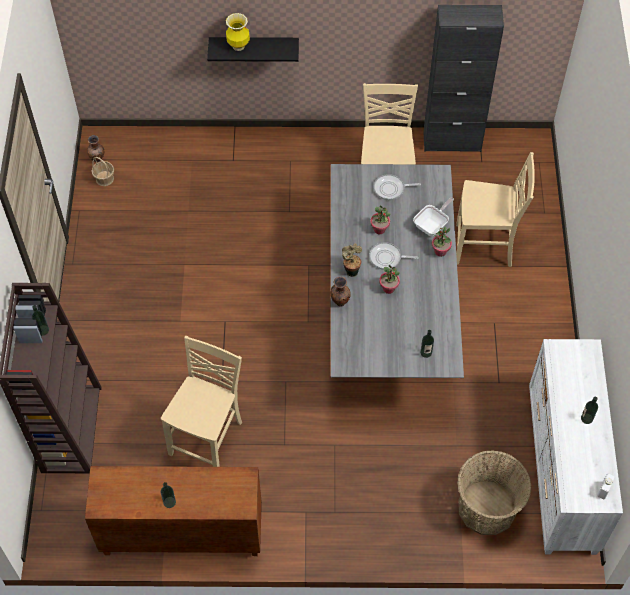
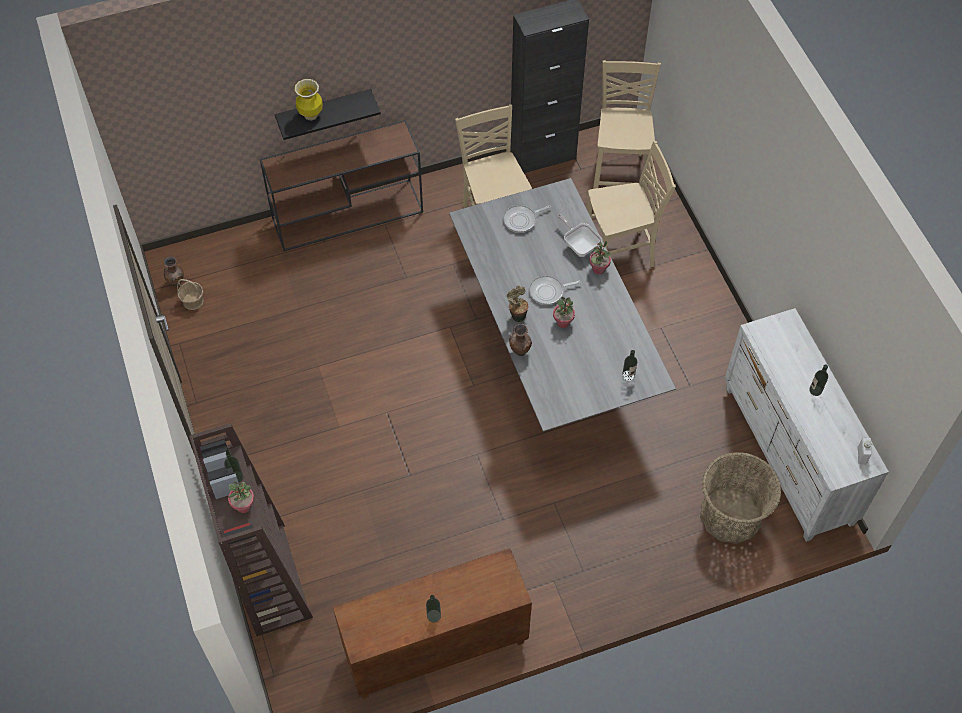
camera: 20 degrees left, 0 degrees up
(208, 438) = (421, 539): beige chair -> beige chair (619, 174)
(263, 143) = (349, 214): none -> brown console table
(379, 229) = (528, 265): potted plant -> potted plant (244, 506)
(432, 225) = (579, 244): frying pan -> frying pan turned 60 degrees counterclockwise

